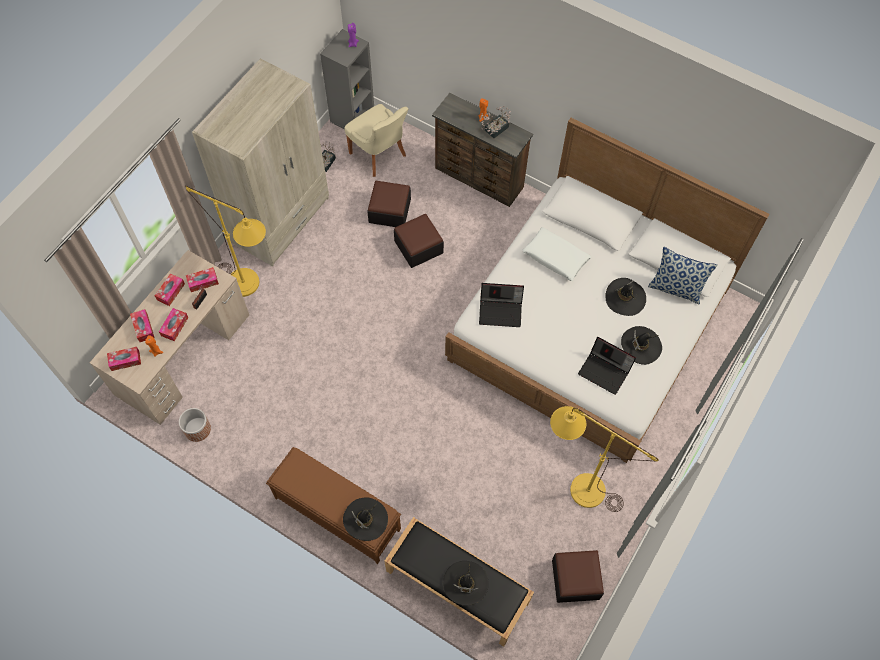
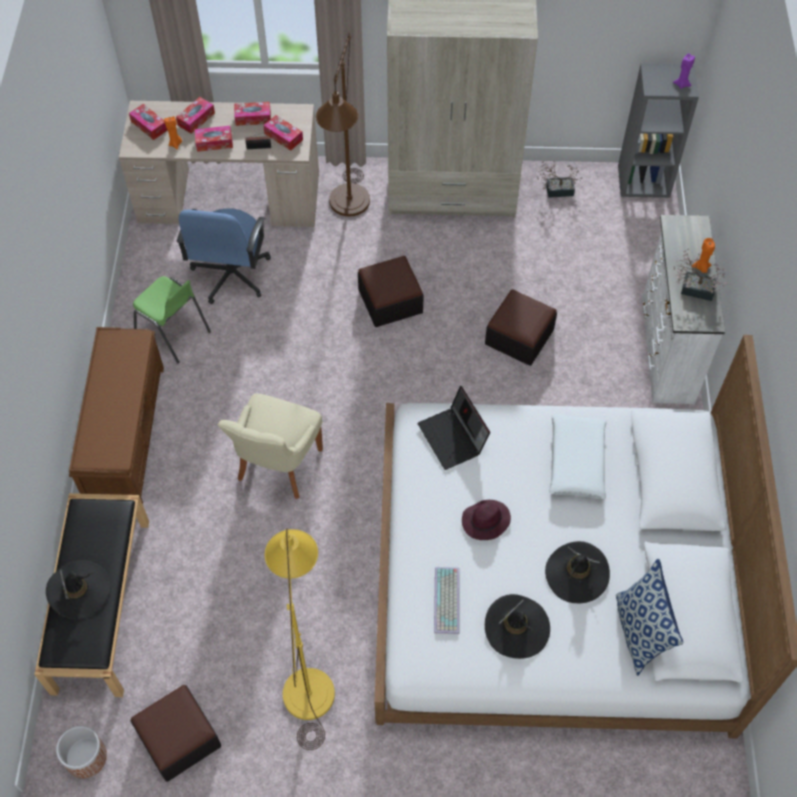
camera: 60 degrees right, 5 degrees down
(197, 429) = (150, 256): planter -> planter (85, 757)
(250, 287) = (348, 210): yellow floor lamp -> brown floor lamp
(252, 386) = (231, 275): none -> blue office chair
(275, 445) = (173, 333): none -> green chair
(365, 519) = (101, 443): black hat -> none
(379, 155) = (612, 234): beige chair -> beige chair (277, 466)
(389, 211) = (545, 283): ottoman -> ottoman (390, 301)
(479, 179) = (665, 349): brown dresser -> white dresser
(566, 325) = (485, 521): none -> purple hat
(605, 371) = (448, 601): laptop -> keyboard

